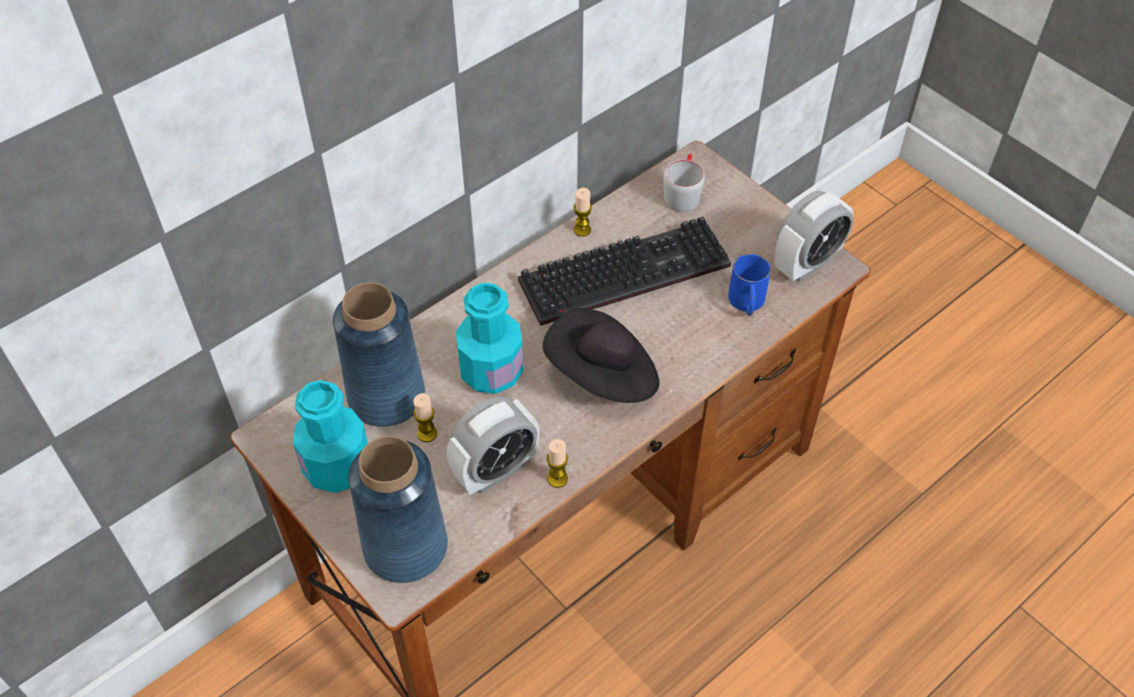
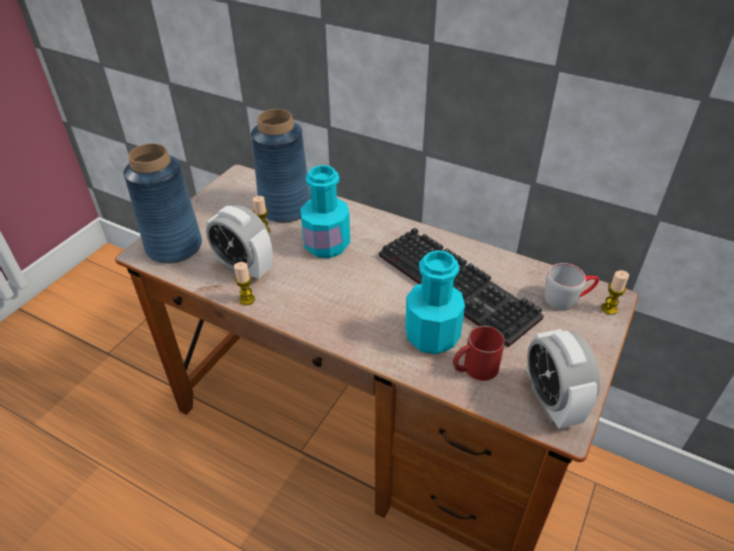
camera: 70 degrees right, 10 degrees down
(337, 467) = (225, 205): turquoise bottle -> turquoise bottle (432, 336)
(582, 230) = (484, 253): candle -> candle (609, 308)
(603, 376) = (349, 299): black hat -> none
(747, 303) = (474, 368): blue mug -> red mug
(807, 263) = (551, 402): alarm clock -> alarm clock turned 45 degrees clockwise

